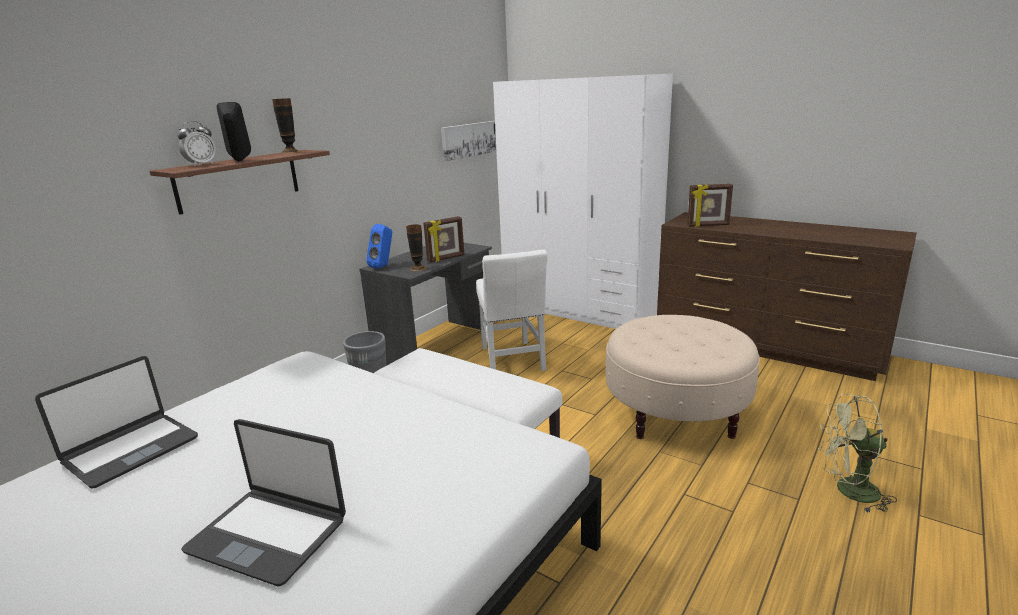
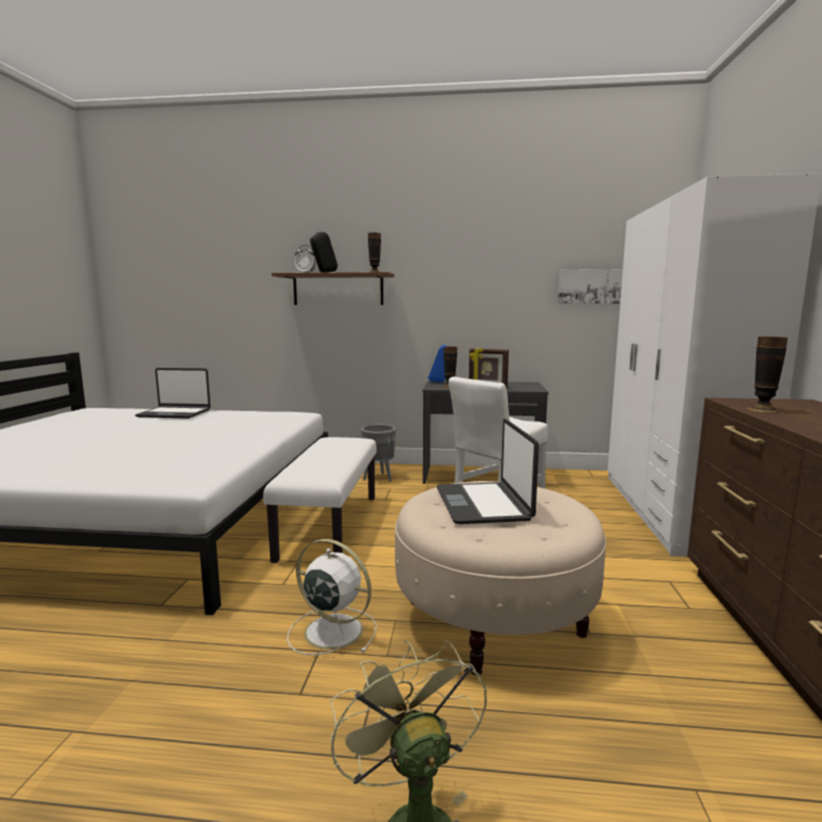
camera: 60 degrees right, 10 degrees down
(269, 534) = (86, 446): laptop -> laptop (483, 504)
(659, 483) = (331, 630): none -> white fan
(708, 225) = (763, 409): picture frame -> vase

